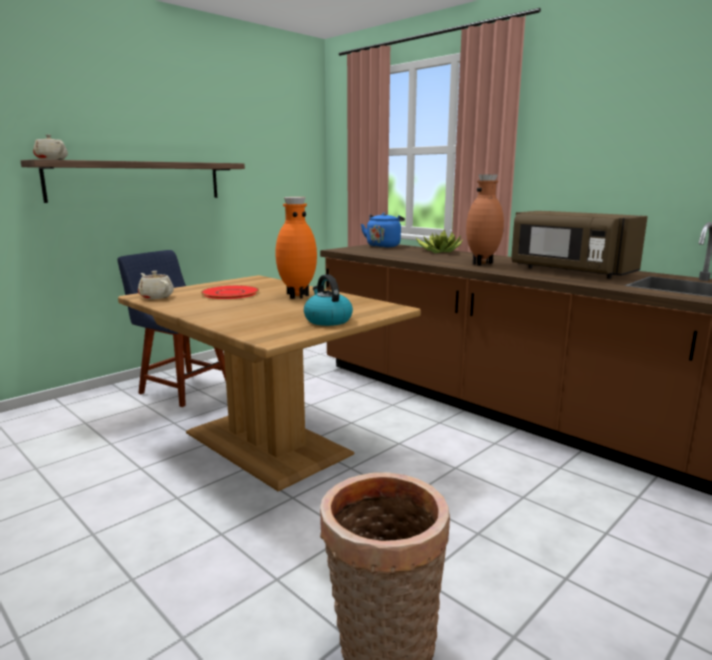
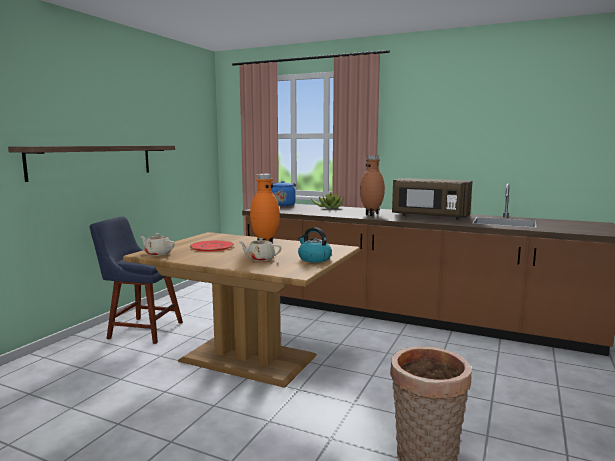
camera: 20 degrees left, 5 degrees down
(51, 159) = (38, 146): beige teapot -> beige teapot (260, 259)

